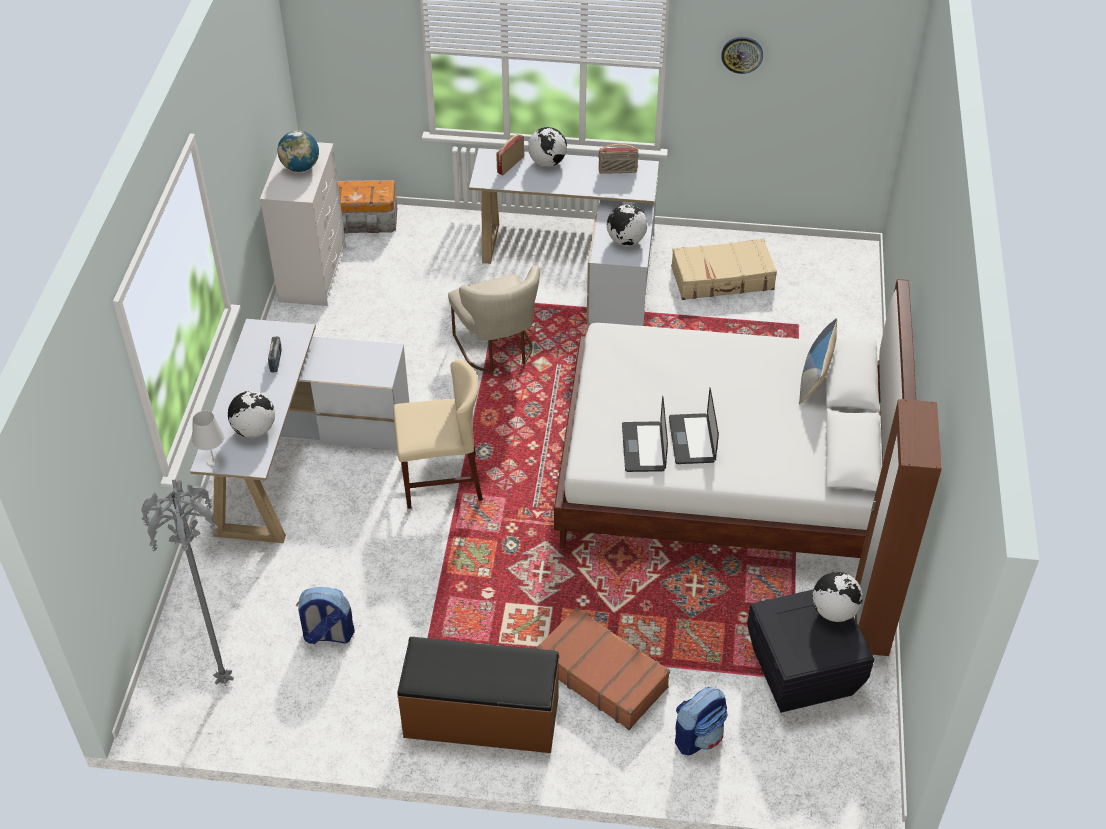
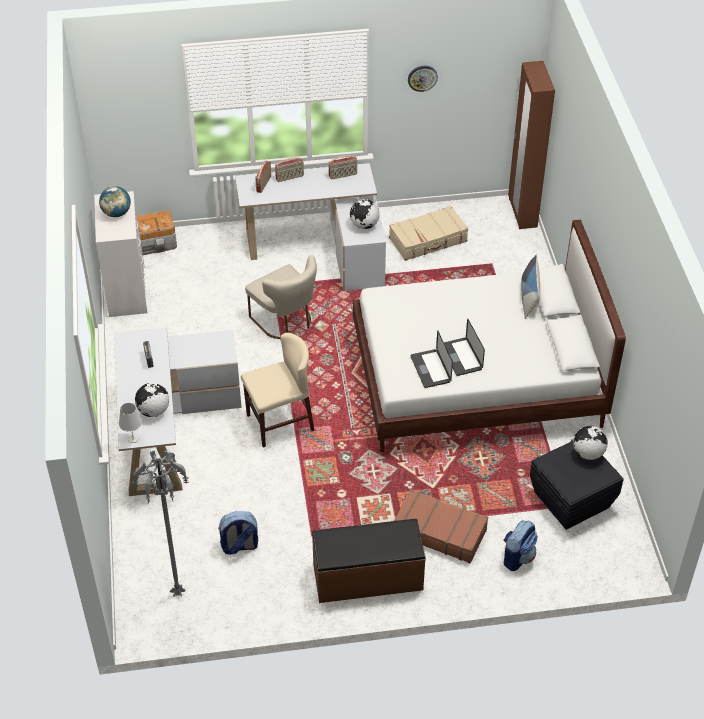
camera: 15 degrees left, 0 degrees up
(547, 162) = (290, 178): globe -> radio
(870, 621) = (605, 457): brown wardrobe -> brown wardrobe (522, 213)

